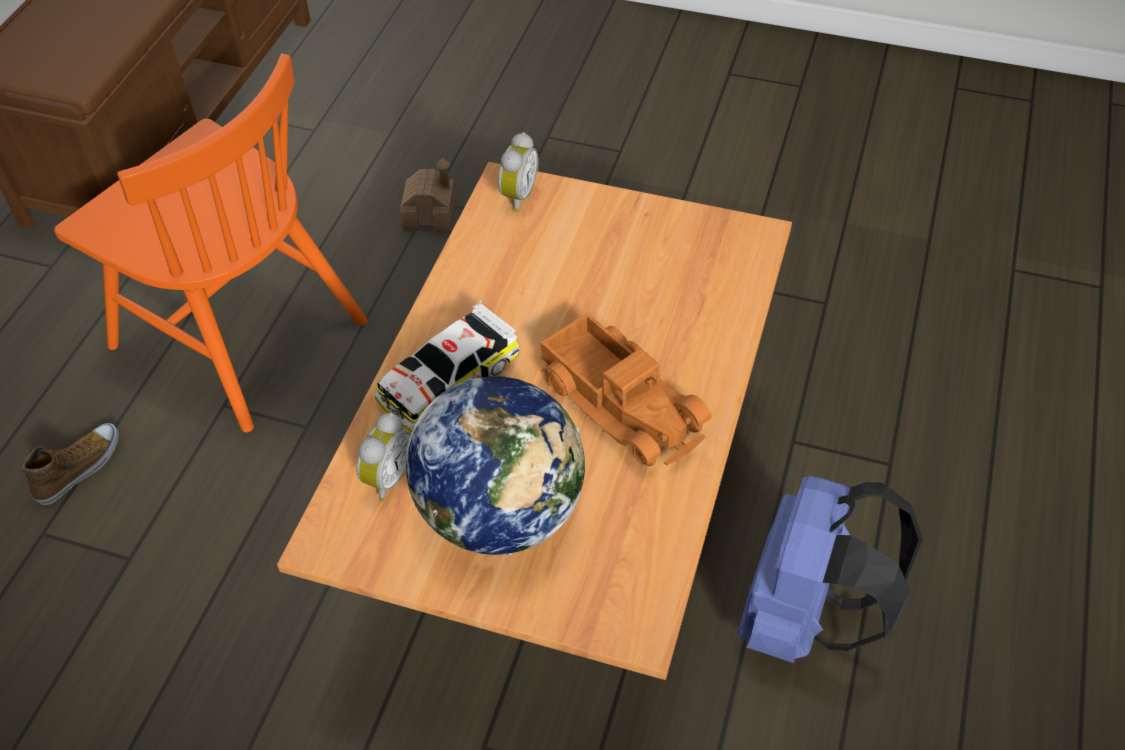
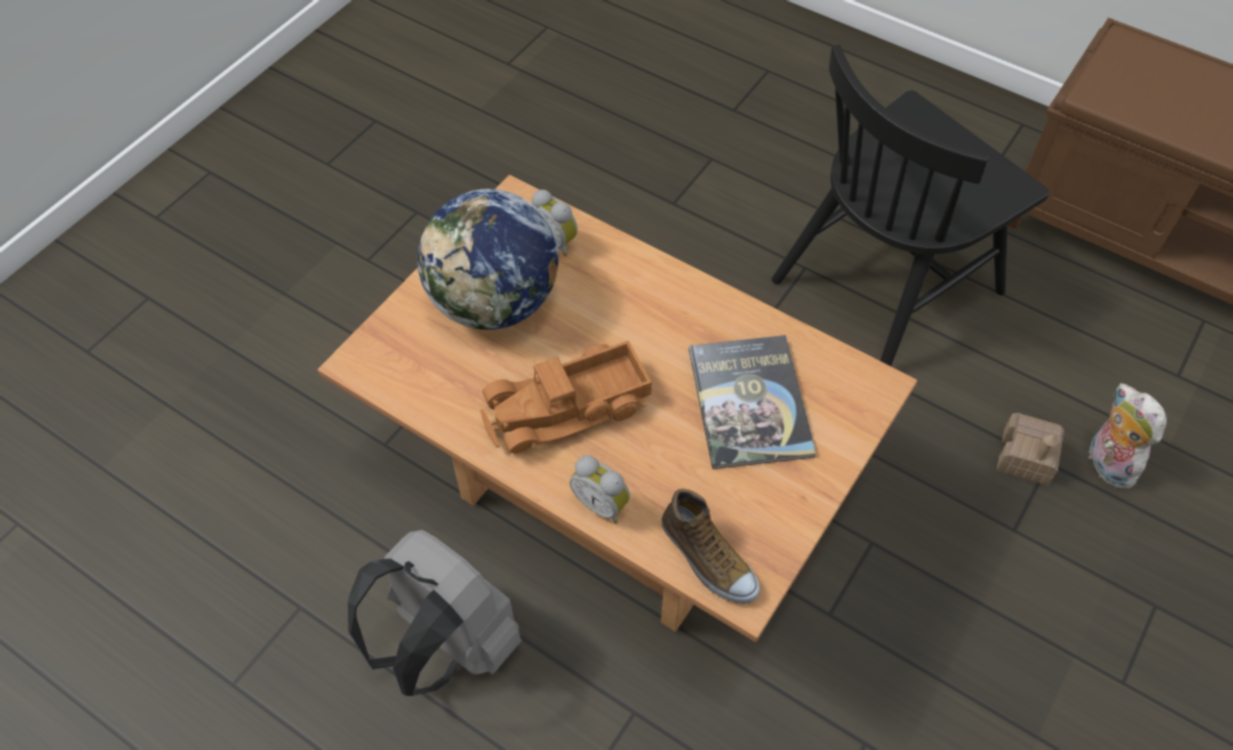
camera: 105 degrees right, 5 degrees up
(79, 468) = (765, 179): shoe -> shoe (707, 559)
(238, 333) = (887, 284): orange chair -> black chair
(422, 168) = (1105, 463): none -> plush toy
(448, 379) = (639, 295): toy car -> none
(516, 196) = (857, 391): alarm clock -> alarm clock (602, 503)
(558, 265) = (749, 402): none -> book
(805, 617) = (447, 644): blue backpack -> grey backpack

